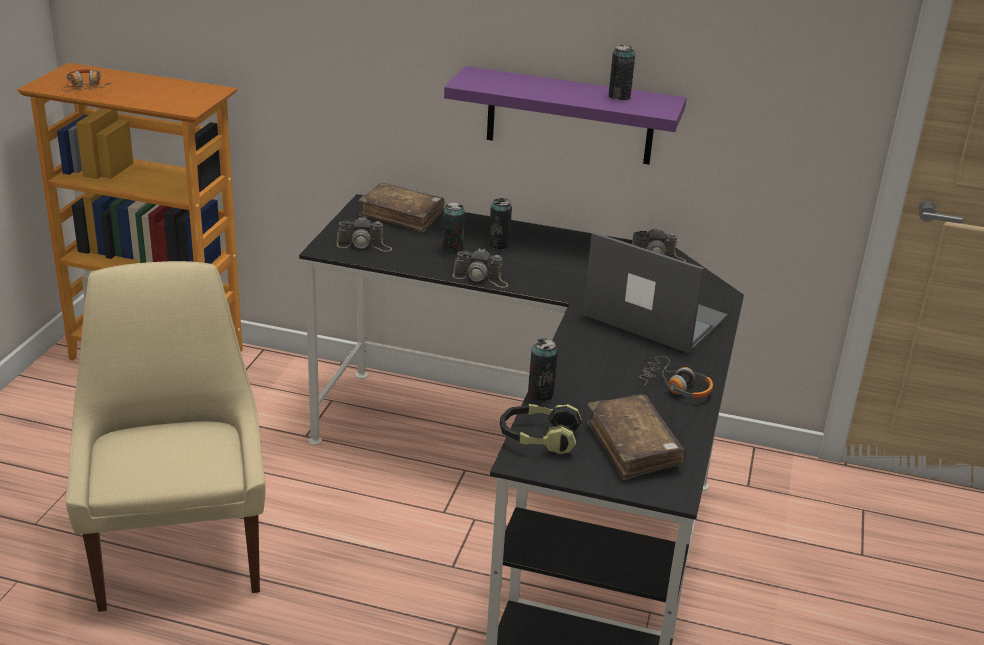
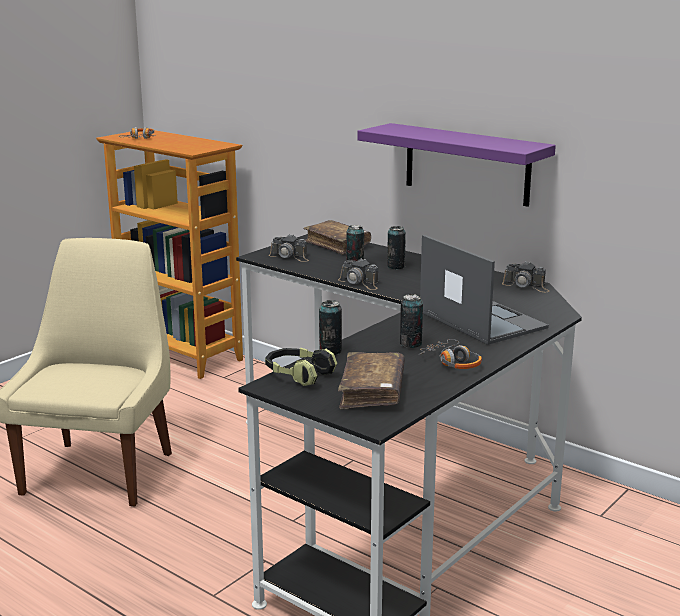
camera: 25 degrees right, 10 degrees down
(619, 97) = (494, 141): can -> can (410, 344)

